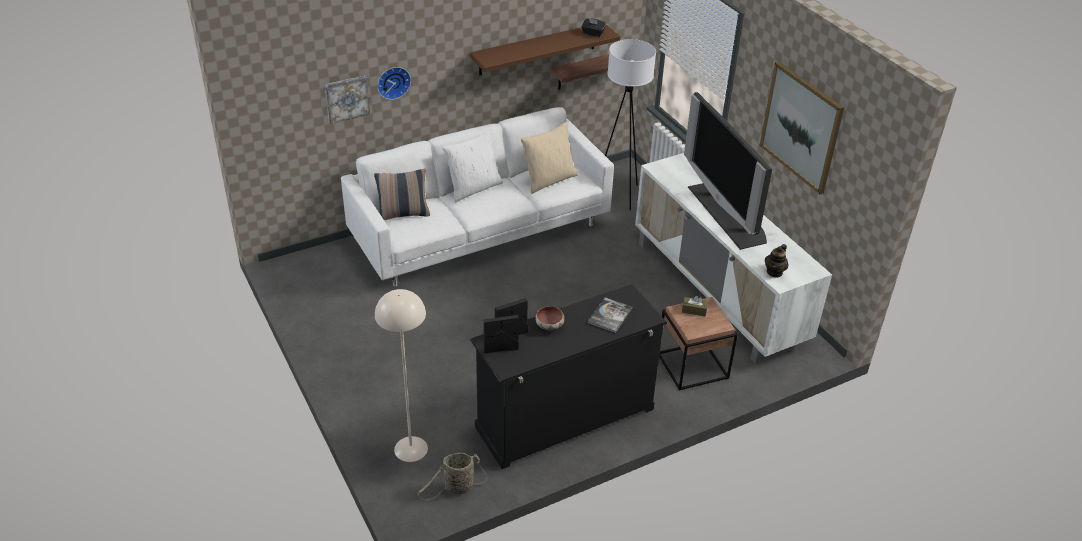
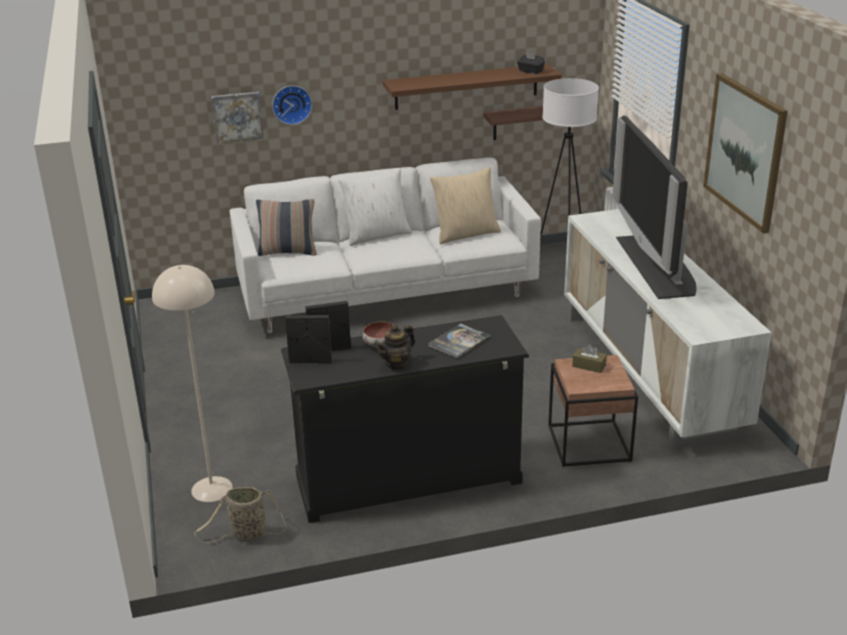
camera: 15 degrees right, 10 degrees down
(774, 272) = (695, 324): teapot -> teapot (396, 364)

